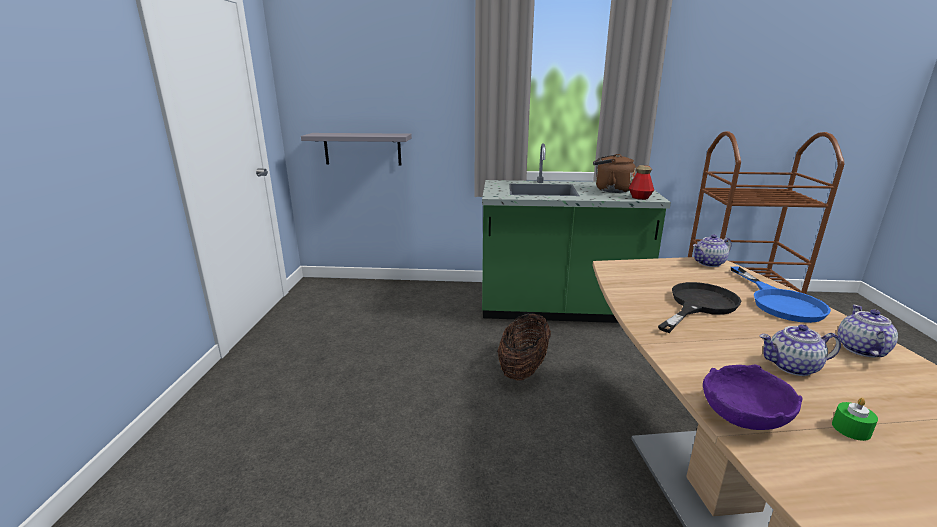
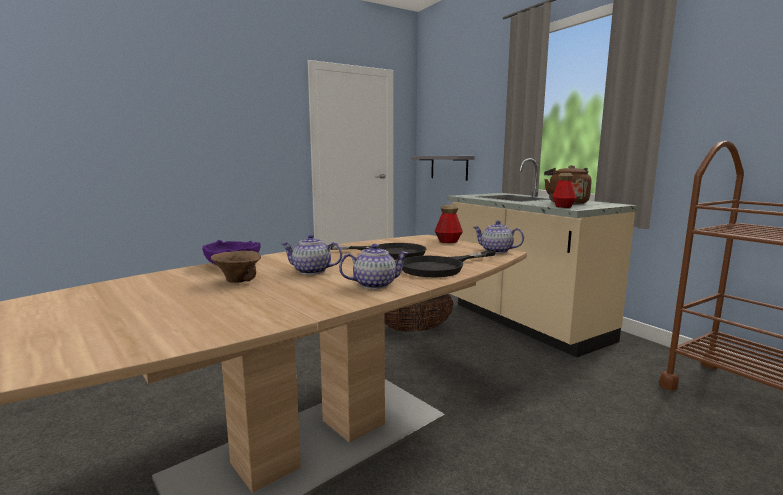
camera: 55 degrees right, 10 degrees down
(559, 310) = (524, 322): green counter -> beige counter
(646, 265) = (448, 241): none -> bottle
(780, 302) = (440, 267): blue frying pan -> black frying pan
(792, 367) = (311, 271): teapot -> teapot turned 45 degrees counterclockwise
(851, 429) = (237, 281): green candle -> brown bowl

